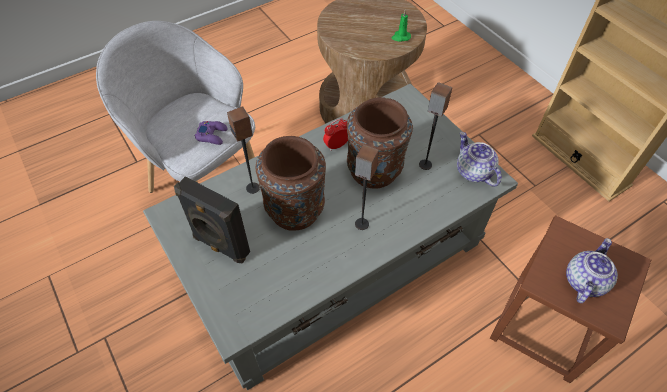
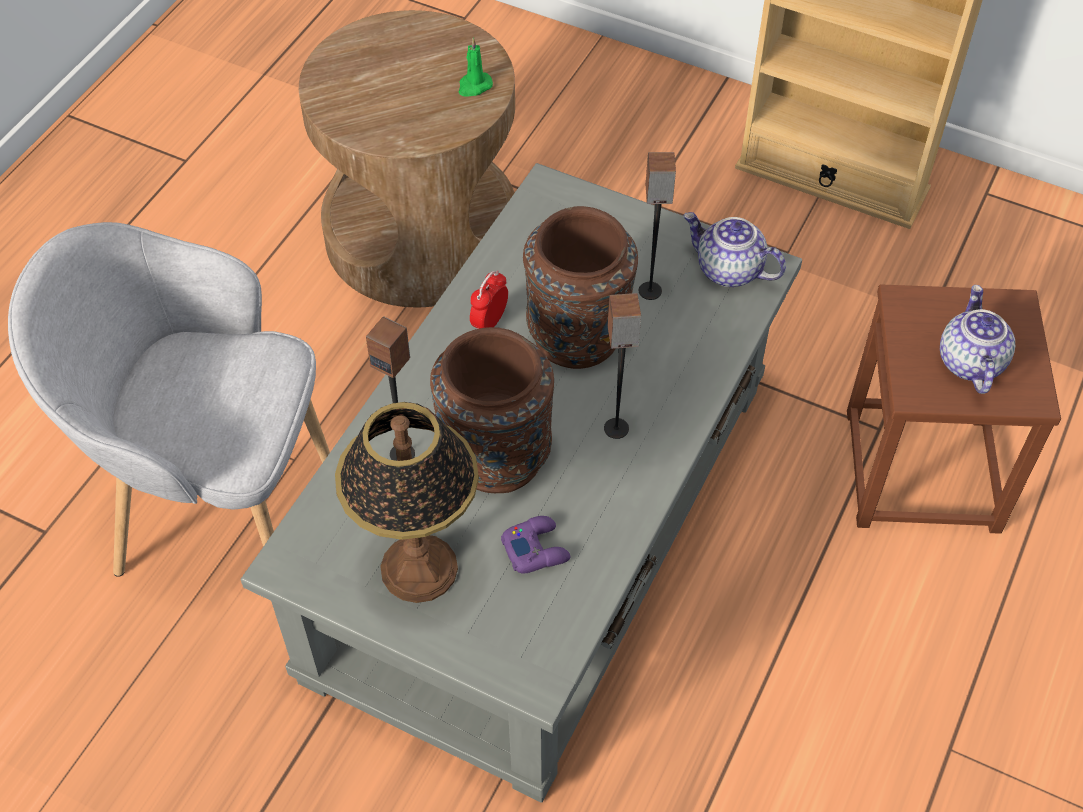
camera: 30 degrees left, 0 degrees up
(212, 135) = (257, 399): purple game controller -> purple game controller (536, 549)
(220, 246) = (420, 569): black speaker -> table lamp

